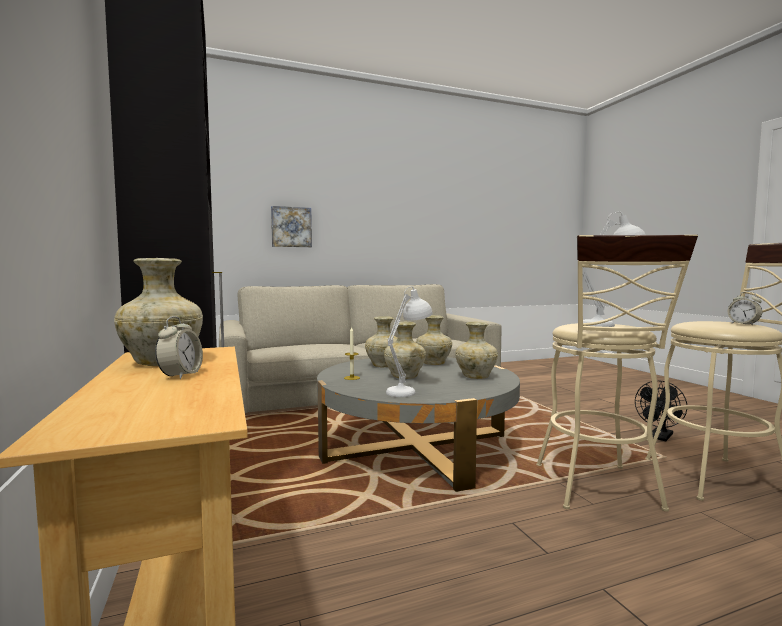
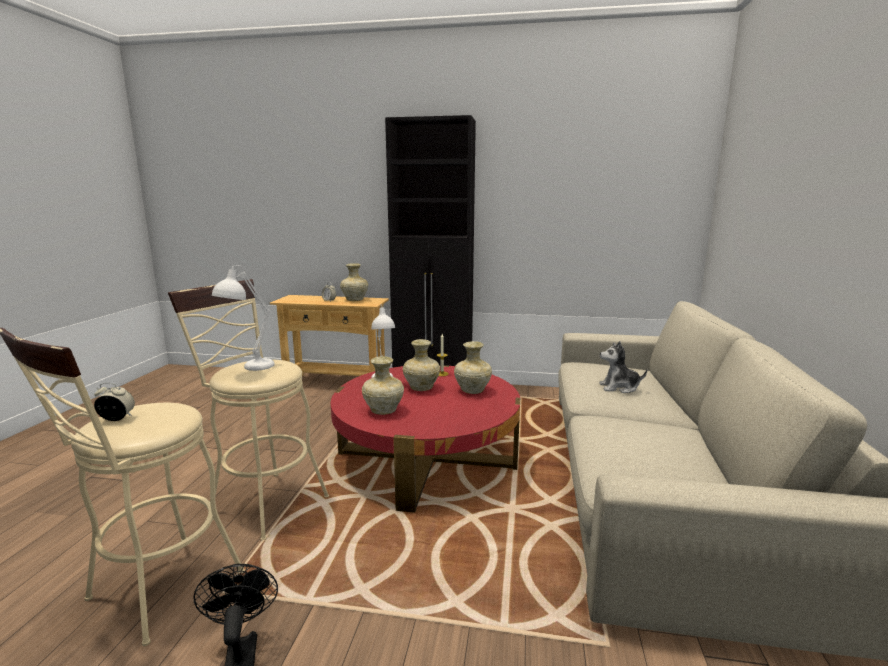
camera: 120 degrees right, 10 degrees up
(291, 227) = (767, 226): picture -> none
(325, 343) = (619, 387): none -> plush toy
(416, 447) = (426, 458): grey coffee table -> red coffee table
(433, 363) = (458, 411): beige vase -> none

